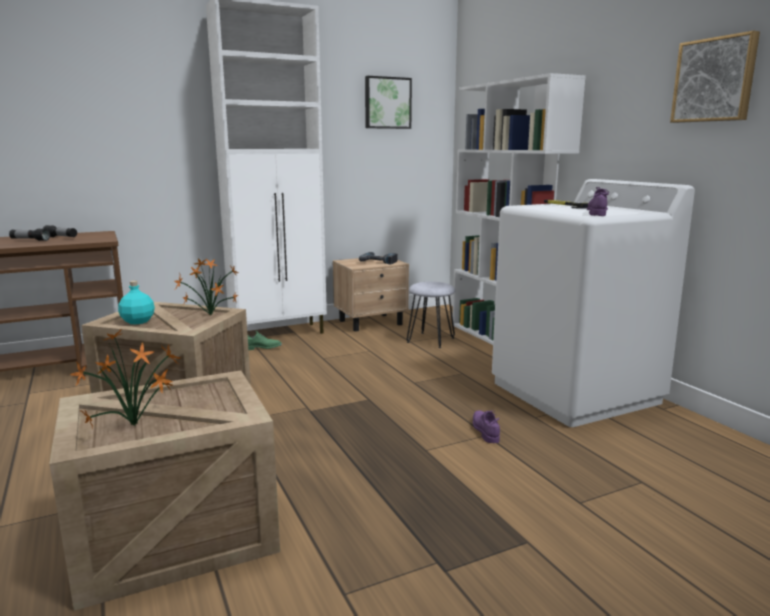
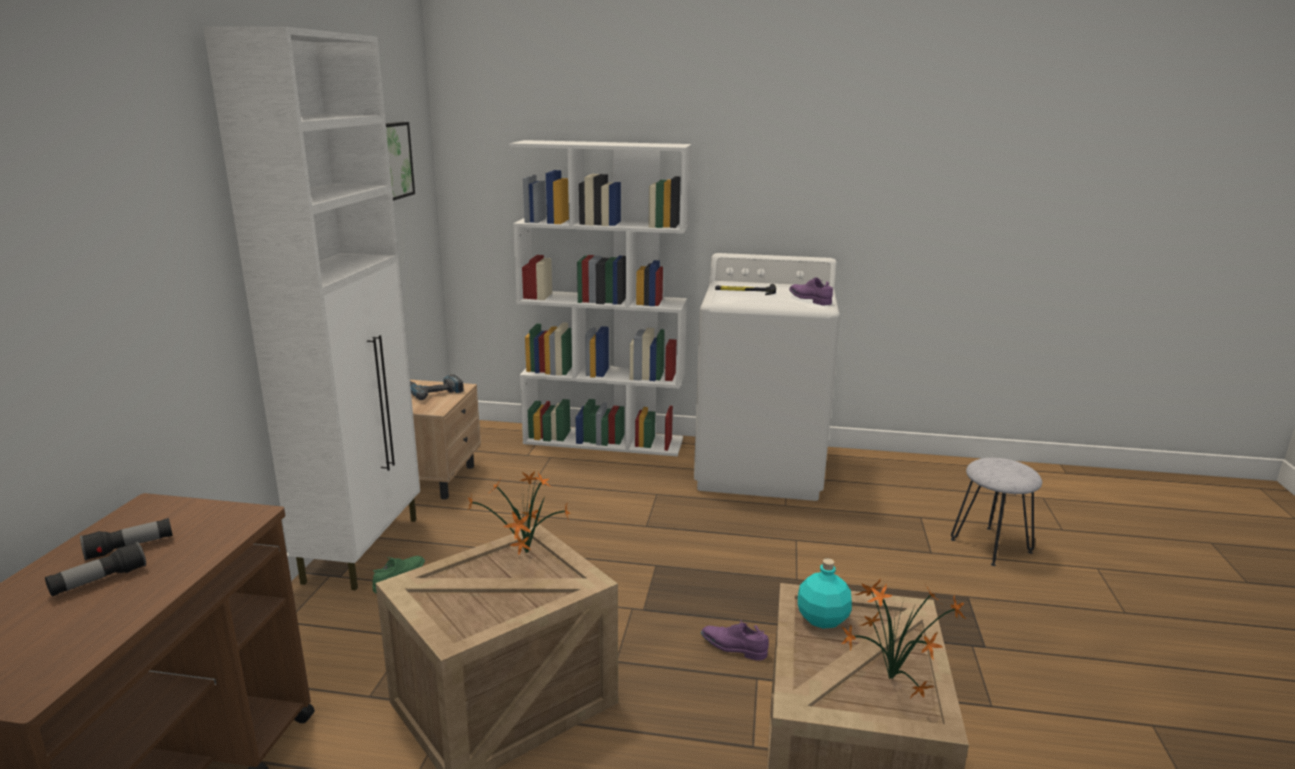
camera: 55 degrees left, 5 degrees up
(137, 321) = (477, 611): turquoise bottle -> turquoise bottle (822, 619)
(430, 340) = (546, 471): grey stool -> grey stool (990, 546)
(485, 431) = (788, 537): purple shoe -> purple shoe (733, 648)
(715, 80) = (840, 165): picture -> none

